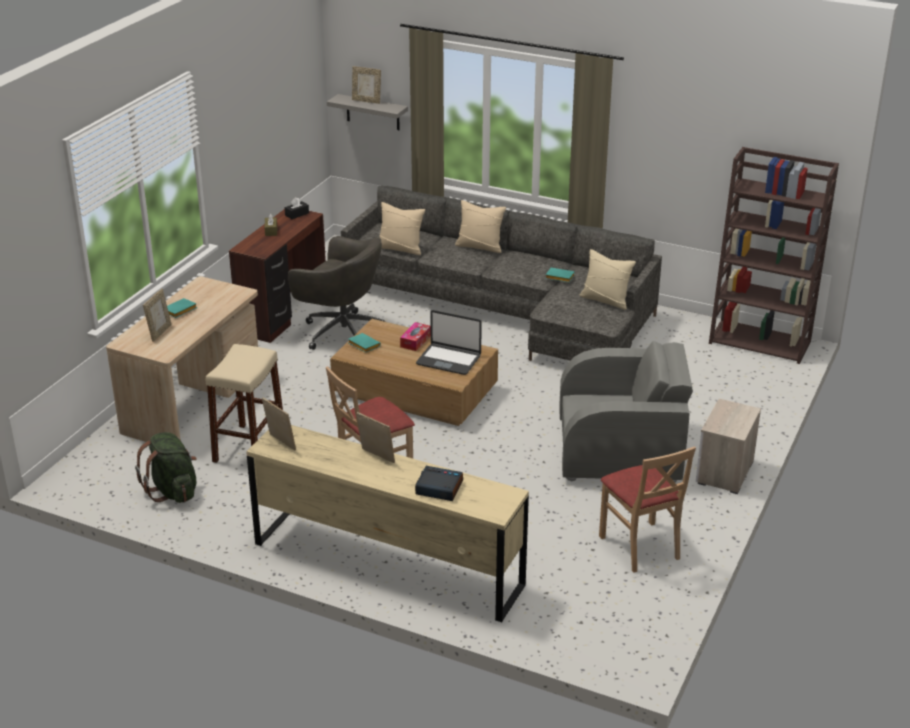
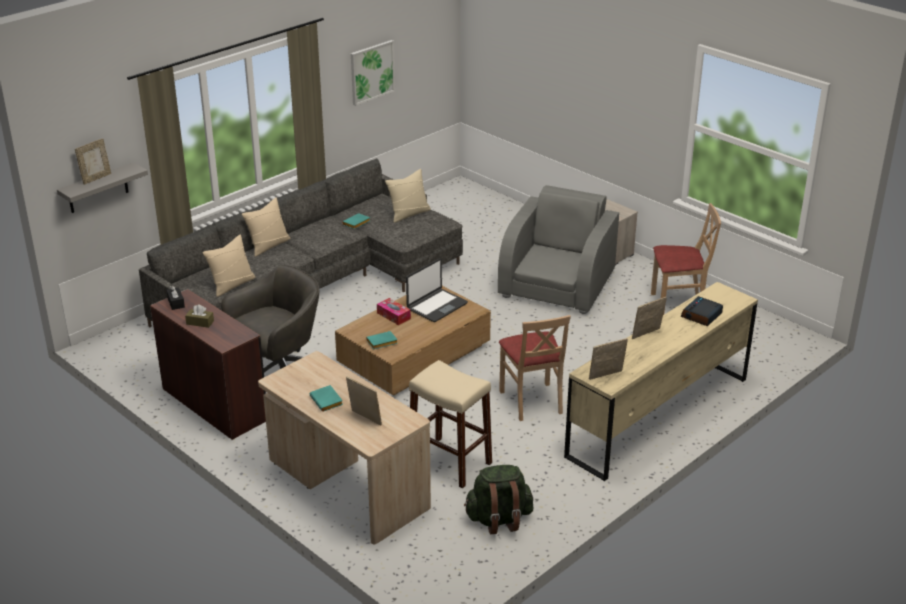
camera: 70 degrees left, 0 degrees up
(697, 150) = (372, 72): none -> picture
(761, 342) = (447, 195): brown bookcase -> none

